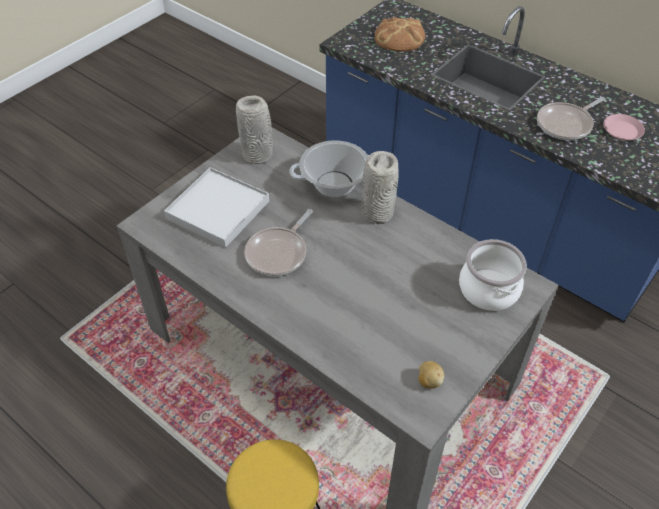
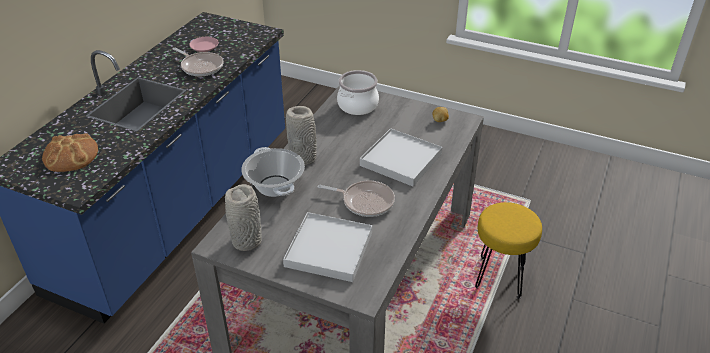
camera: 105 degrees left, 10 degrees down
(346, 306) = (400, 160): none -> white tray

